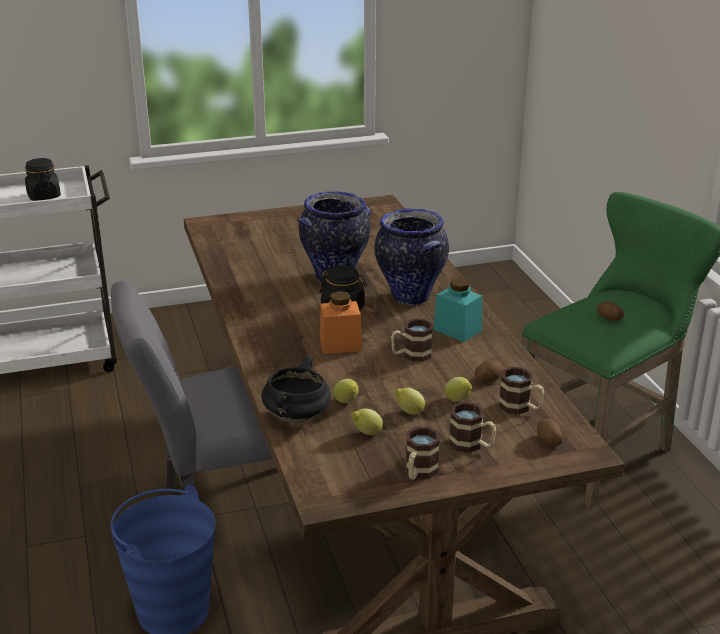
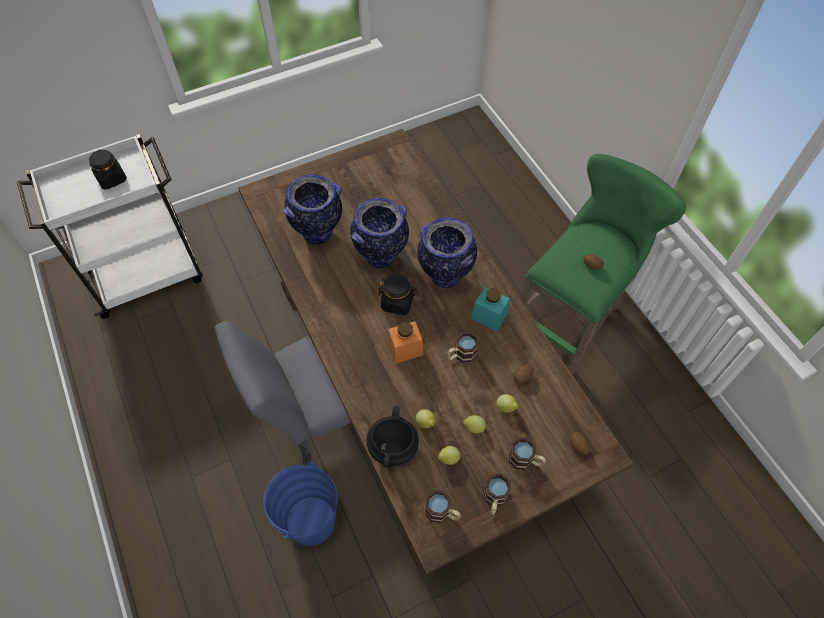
camera: 10 degrees left, 30 degrees up
(265, 255) = (318, 233): none -> vase
(520, 408) = (552, 409): mug -> mug (442, 513)

